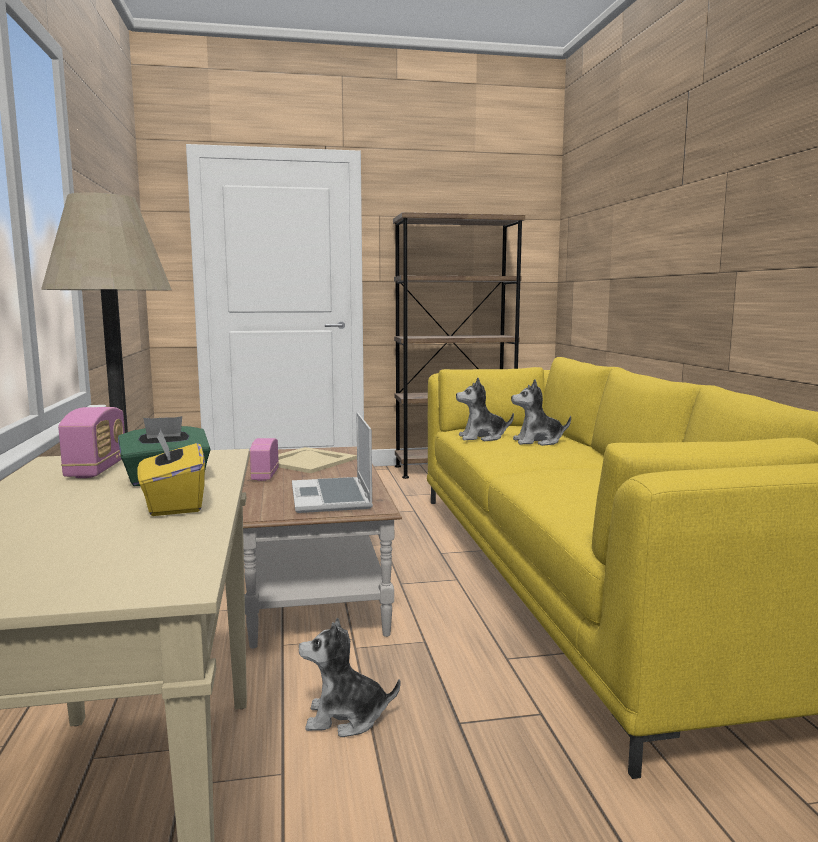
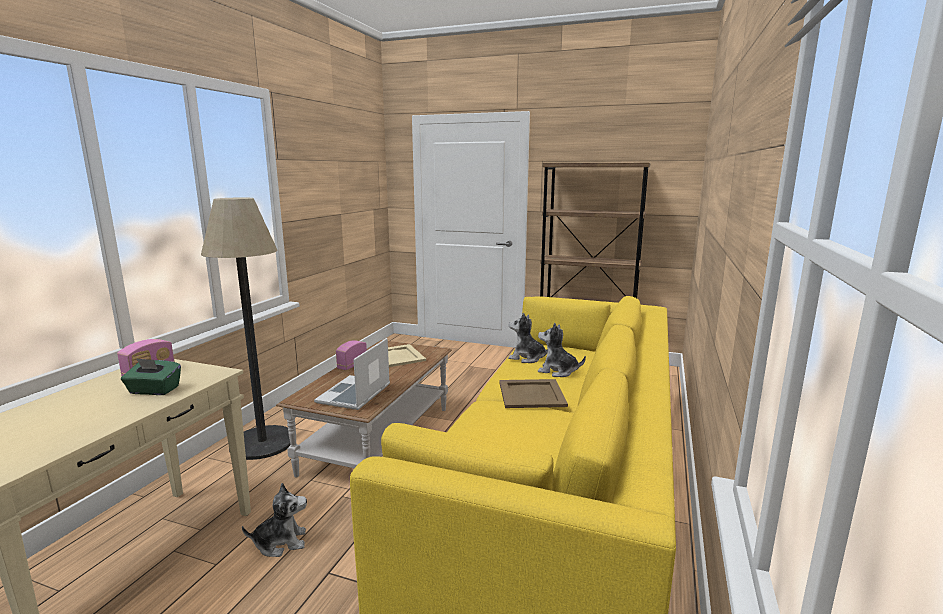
camera: 30 degrees right, 5 degrees up
(173, 504) = (113, 414): yellow tissue box -> none
(345, 718) = (281, 543): plush toy -> plush toy turned 135 degrees clockwise
(552, 460) = (531, 394): none -> beige tray

